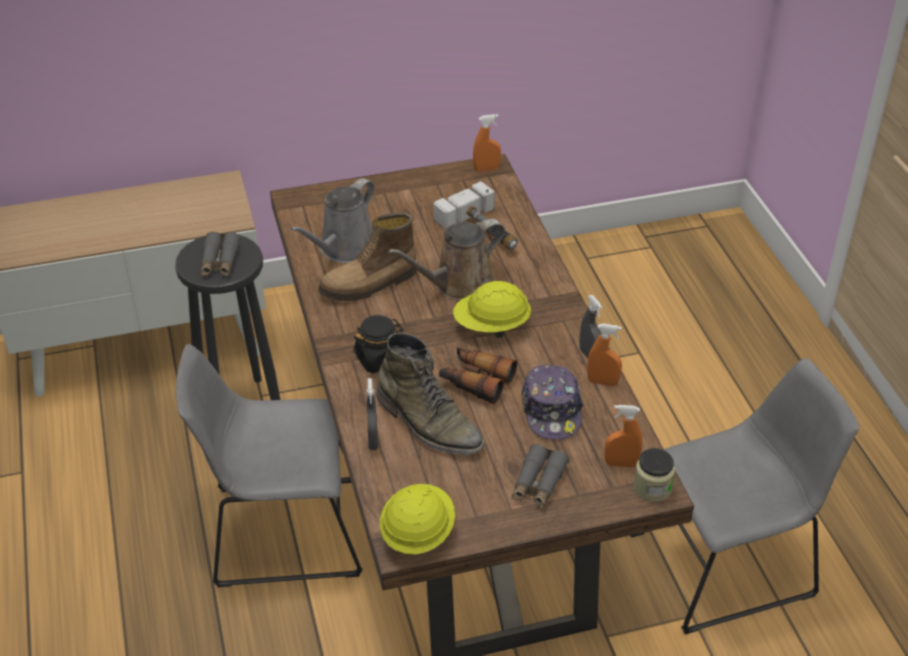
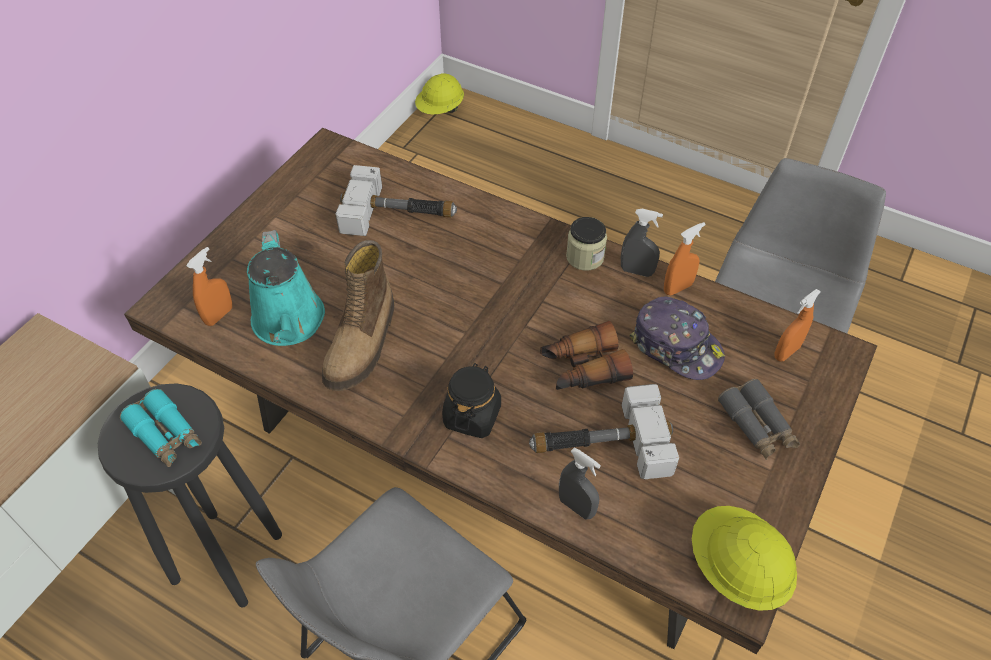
camera: 45 degrees left, 10 degrees up
(220, 261) = (165, 434): grey binoculars -> turquoise binoculars
(344, 249) = (289, 323): grey watering can -> turquoise watering can
(428, 423) = (599, 445): green boot -> hammer
(458, 284) = (445, 283): brown watering can -> none
(486, 169) = (325, 152): orange spray bottle -> orange spray bottle (219, 315)
(491, 327) = (526, 304): yellow hard hat -> yellow hard hat (440, 110)
(652, 488) = (834, 355): jar -> jar (585, 257)

